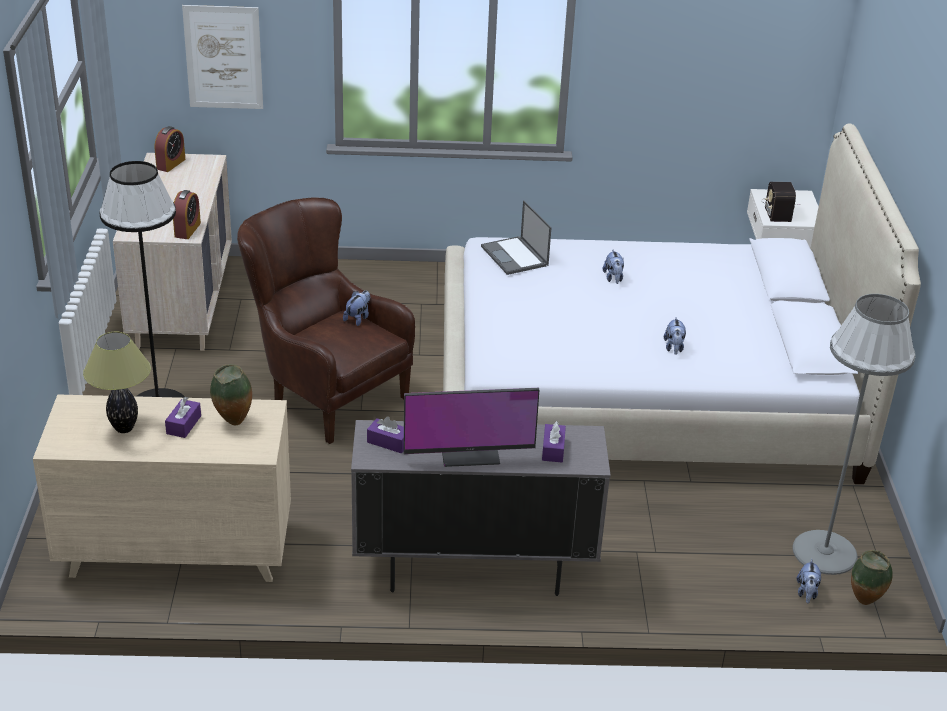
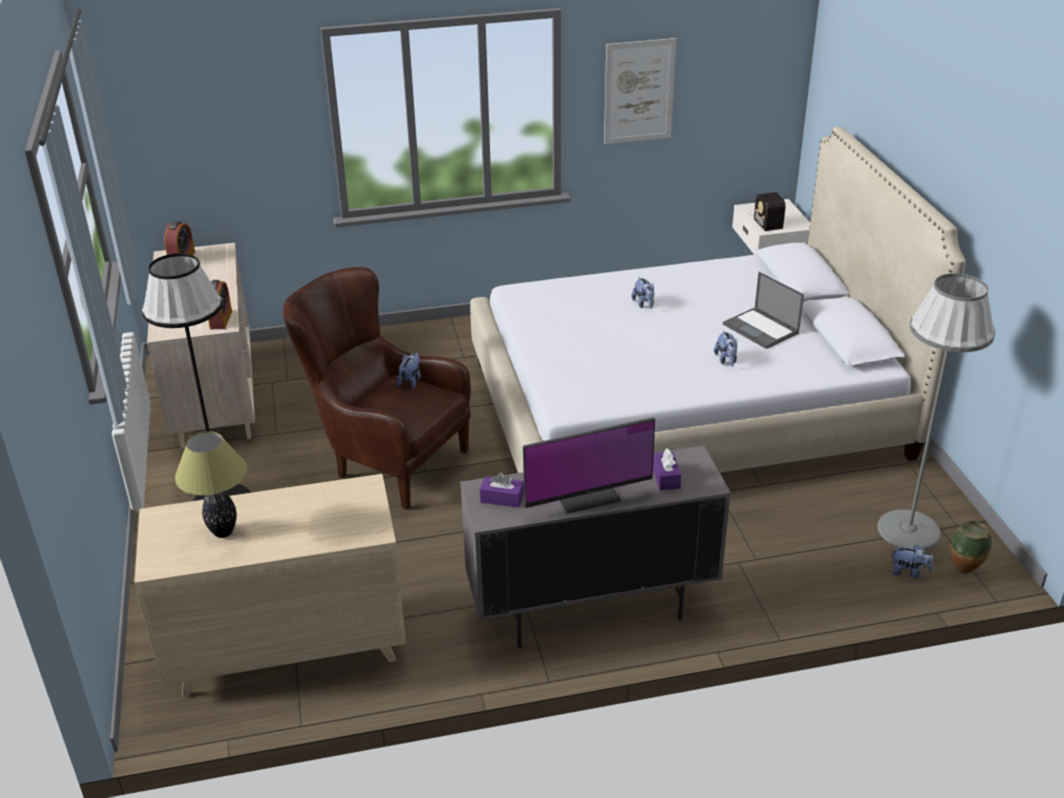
camera: 10 degrees left, 0 degrees up
(183, 425) = (285, 517): purple tissue box -> none
(223, 57) = (221, 144): picture -> picture (639, 91)
(233, 423) = (336, 507): vase -> none
(515, 256) = (545, 298): laptop -> laptop (761, 329)
(806, 593) = (909, 572): plush toy -> plush toy turned 75 degrees counterclockwise

